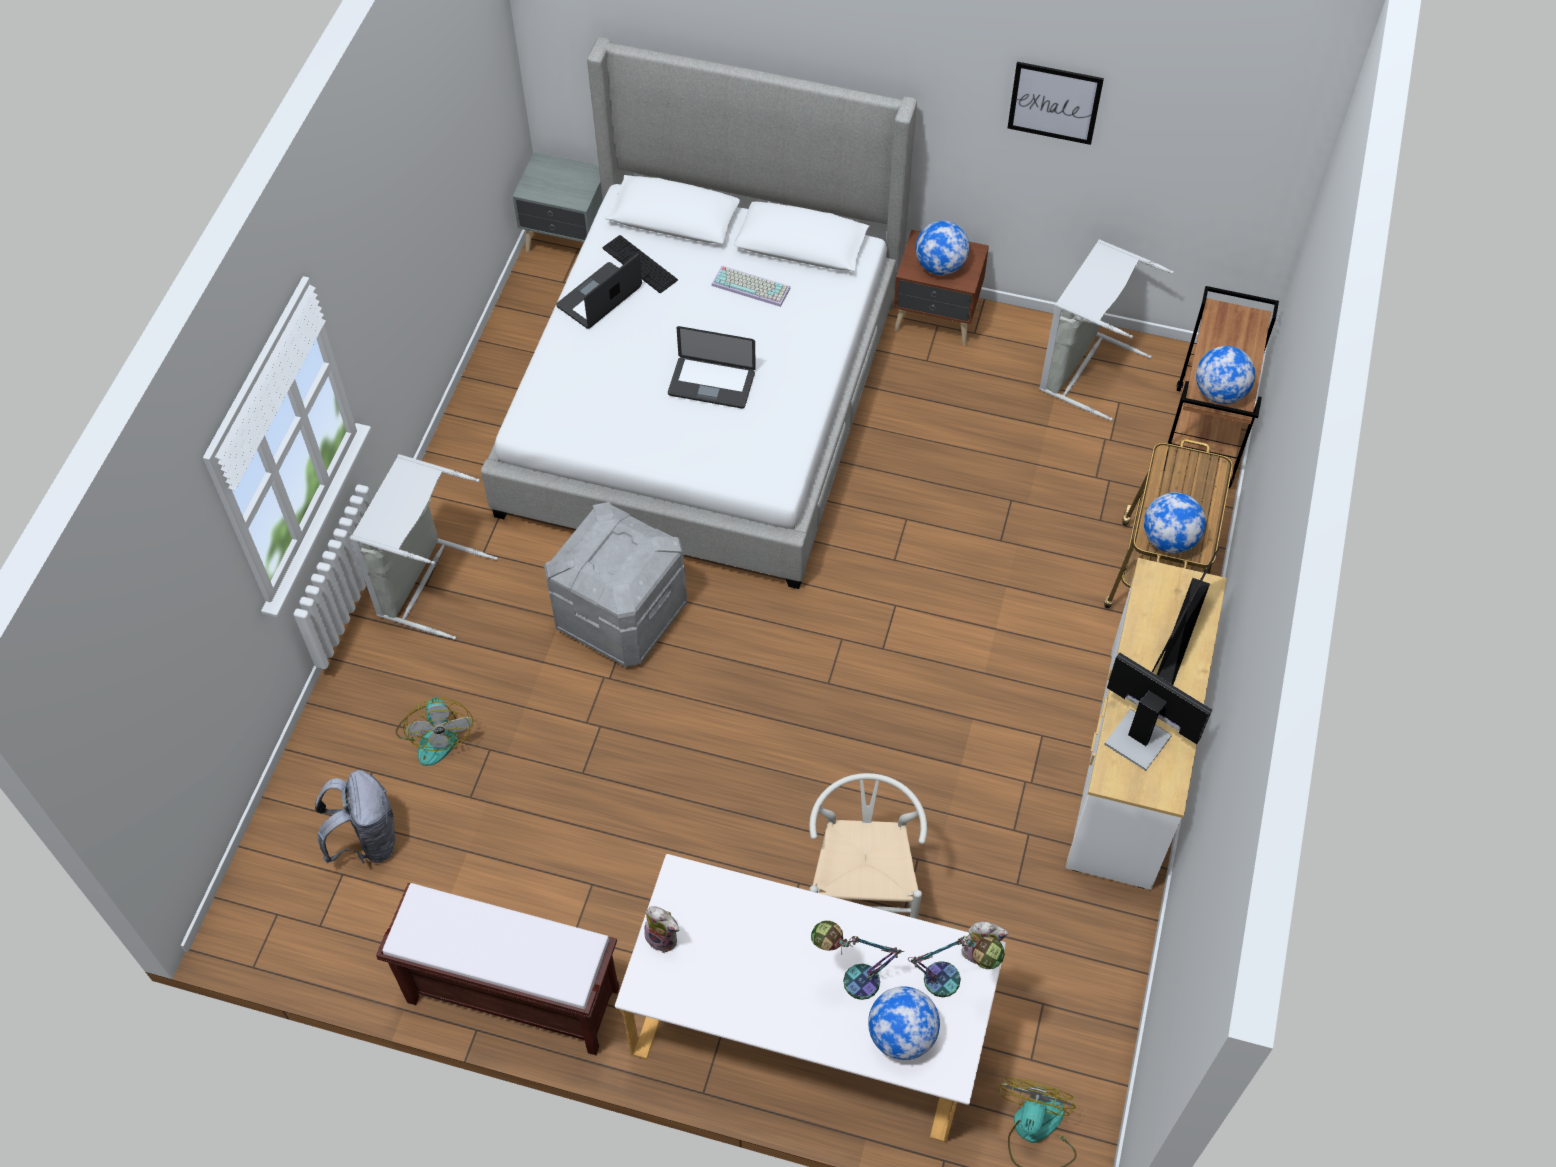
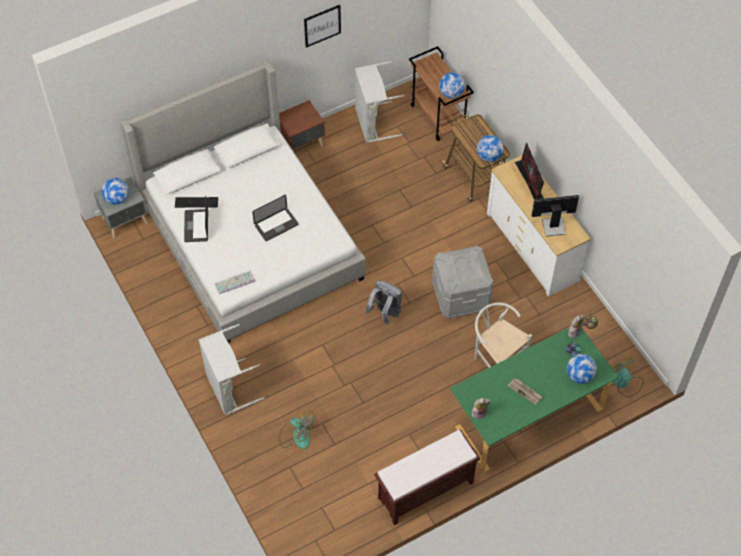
camera: 45 degrees left, 0 degrees up
(367, 840) = (316, 489): grey backpack -> grey backpack (385, 313)
(621, 615) = (313, 340): grey storage box -> grey storage box (461, 296)
(752, 286) = (248, 178): keyboard -> keyboard (235, 281)
(778, 974) = (525, 391): none -> newspaper
(808, 1029) = (527, 414): white desk -> green desk
(850, 978) = (547, 373): table lamp -> none
(940, 266) = (301, 120): globe -> globe (117, 199)

